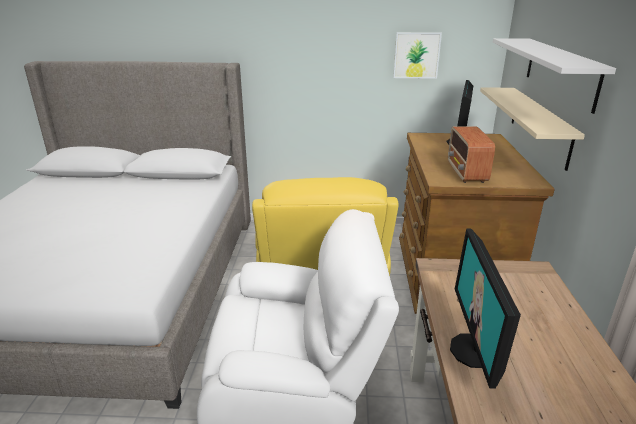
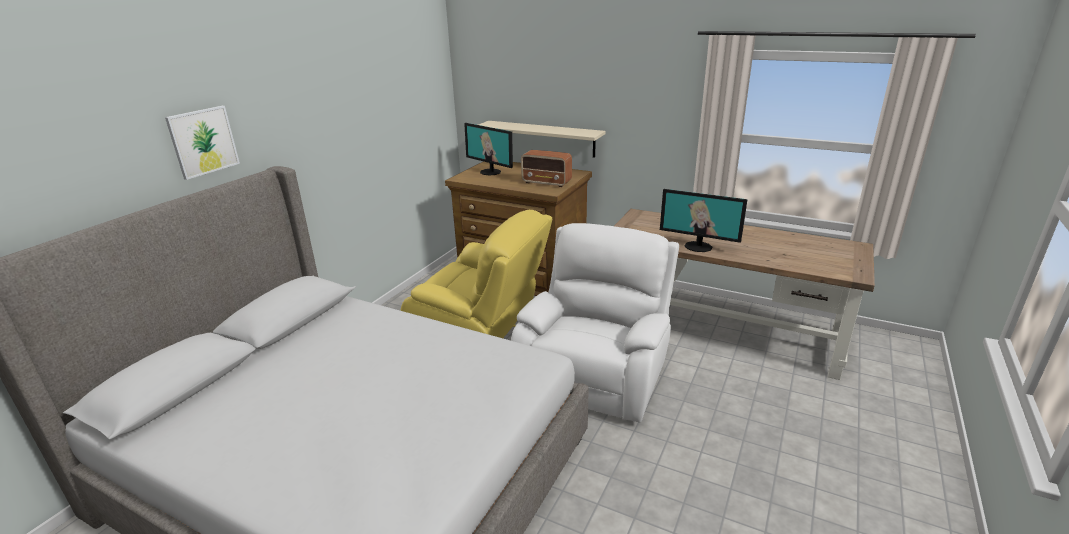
camera: 65 degrees left, 0 degrees up
(416, 55) = (408, 113): picture -> picture (203, 141)
(560, 71) = (557, 98): white shelf -> none

